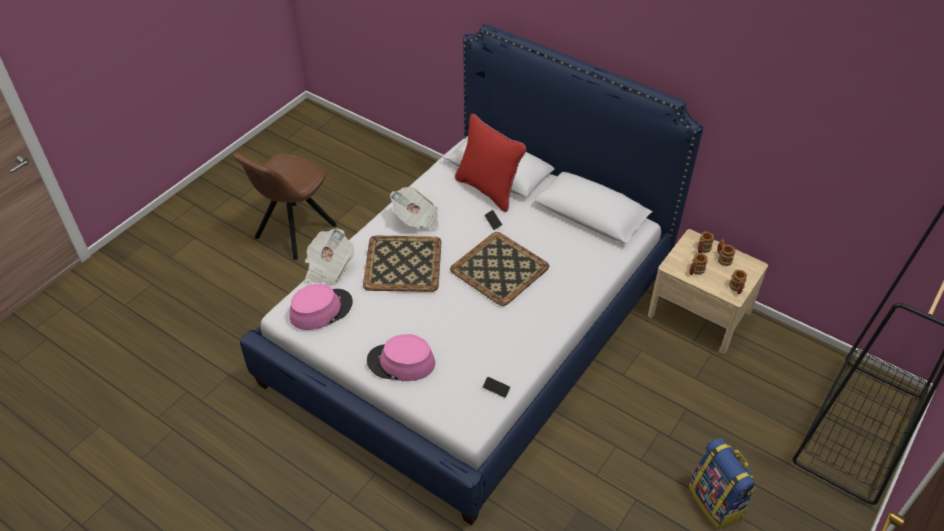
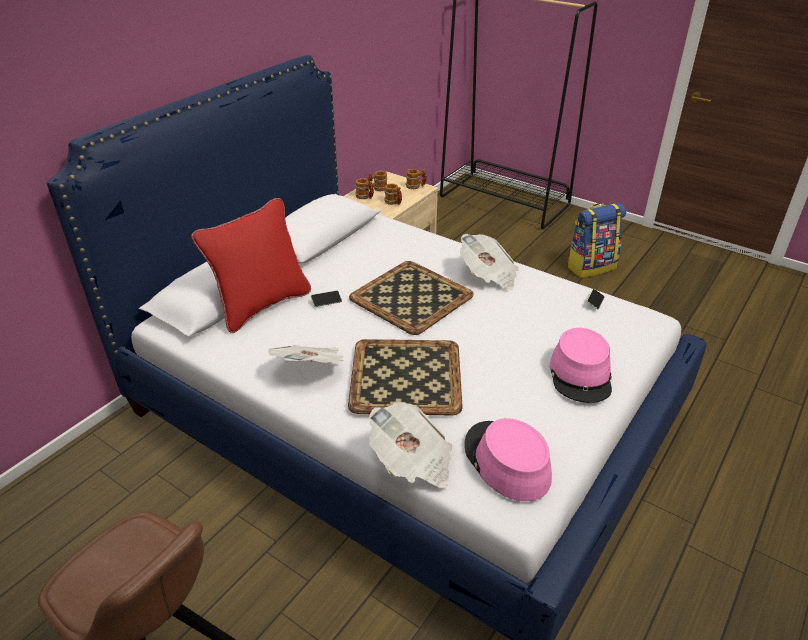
camera: 90 degrees left, 10 degrees down
(534, 319) = (488, 275): none -> newspaper

